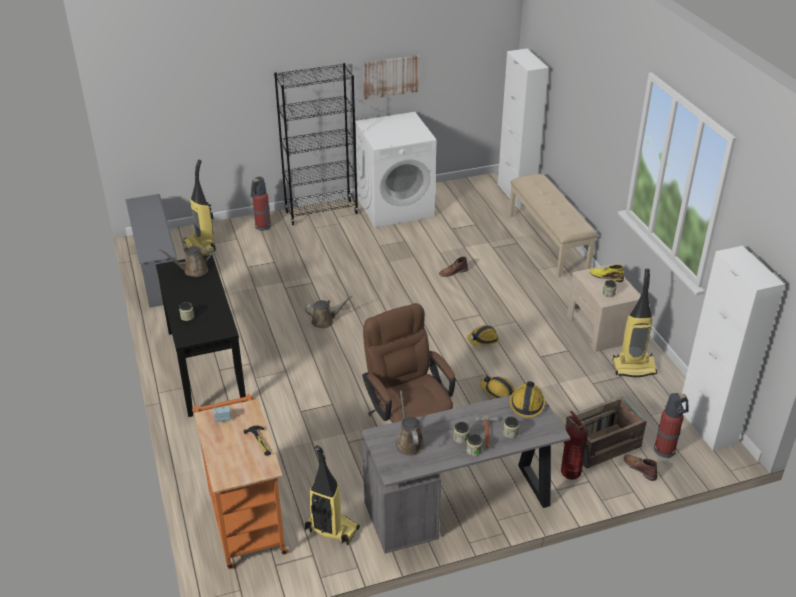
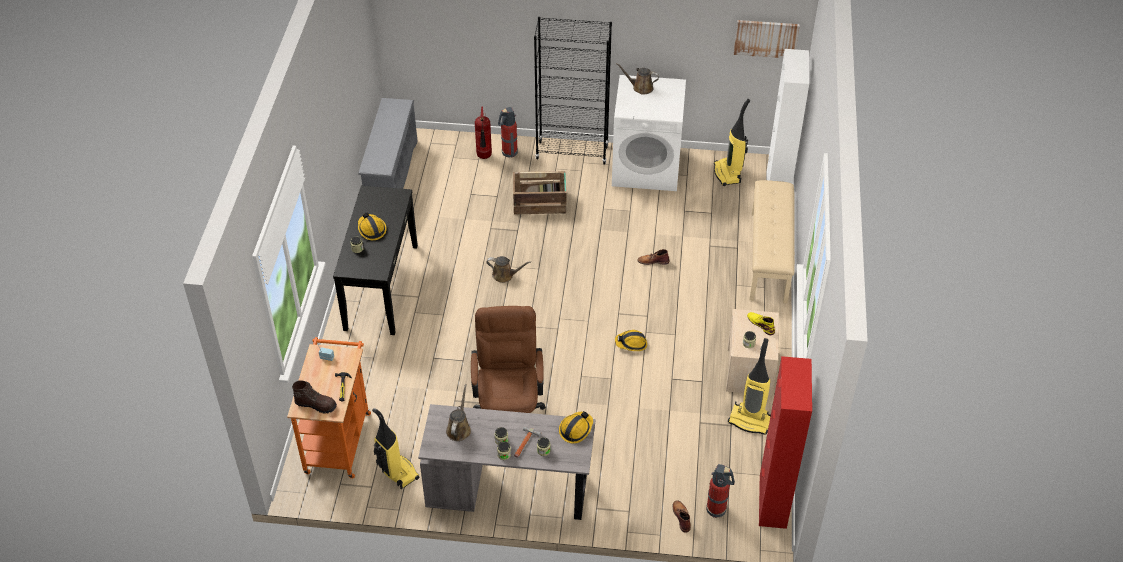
camera: 25 degrees right, 10 degrees up
(193, 270) = (387, 202): brown watering can -> brown watering can (640, 87)
(200, 247) = (442, 158): vacuum cleaner -> vacuum cleaner (728, 174)
(240, 468) = (316, 405): none -> brown boot
(390, 76) = (662, 42): picture -> picture (766, 38)
(497, 391) = (609, 399): hard hat -> hard hat (371, 229)
(572, 476) = (618, 501): fire extinguisher -> fire extinguisher (484, 157)
(603, 445) = (665, 483): crate -> crate (540, 203)
(707, 426) = (772, 501): white cabinet -> red cabinet

